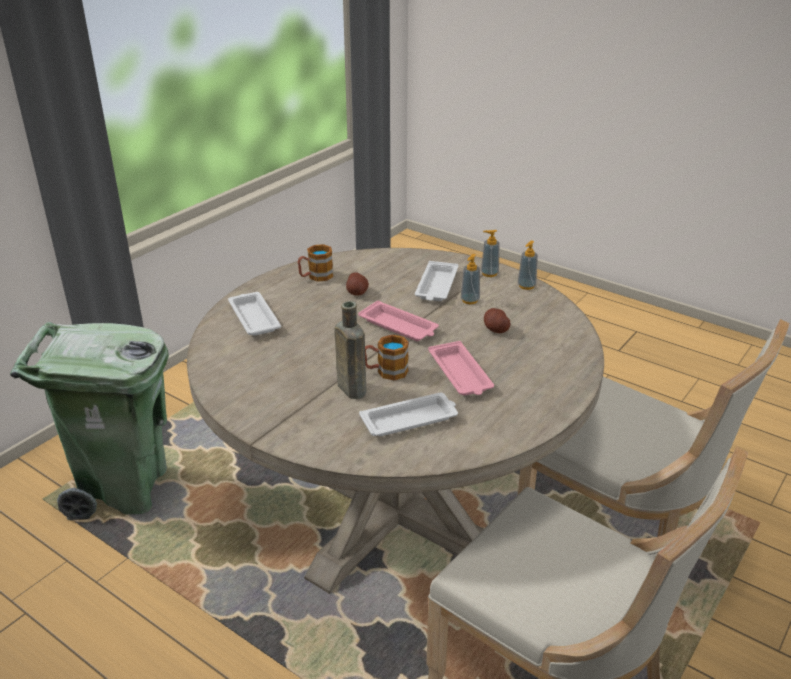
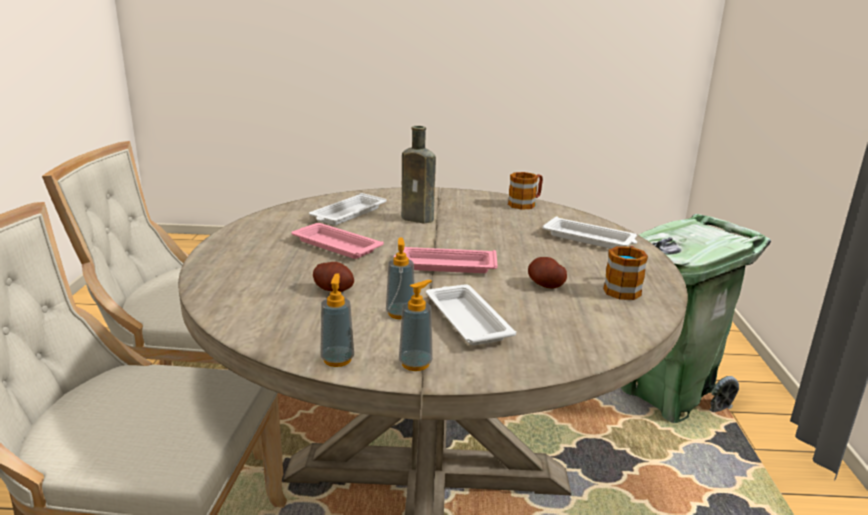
camera: 145 degrees right, 10 degrees down
(386, 371) = (406, 233): mug -> mug (526, 204)

